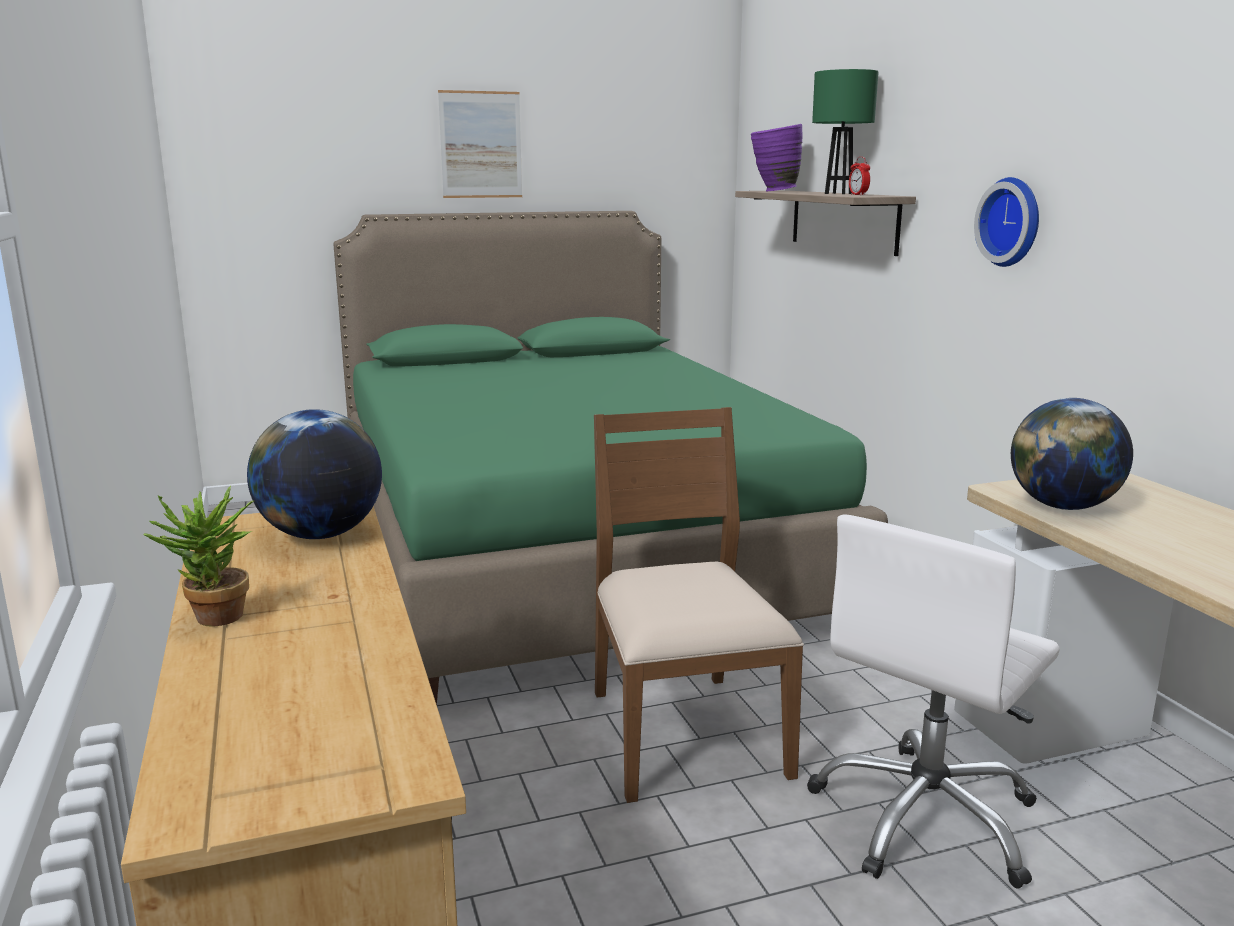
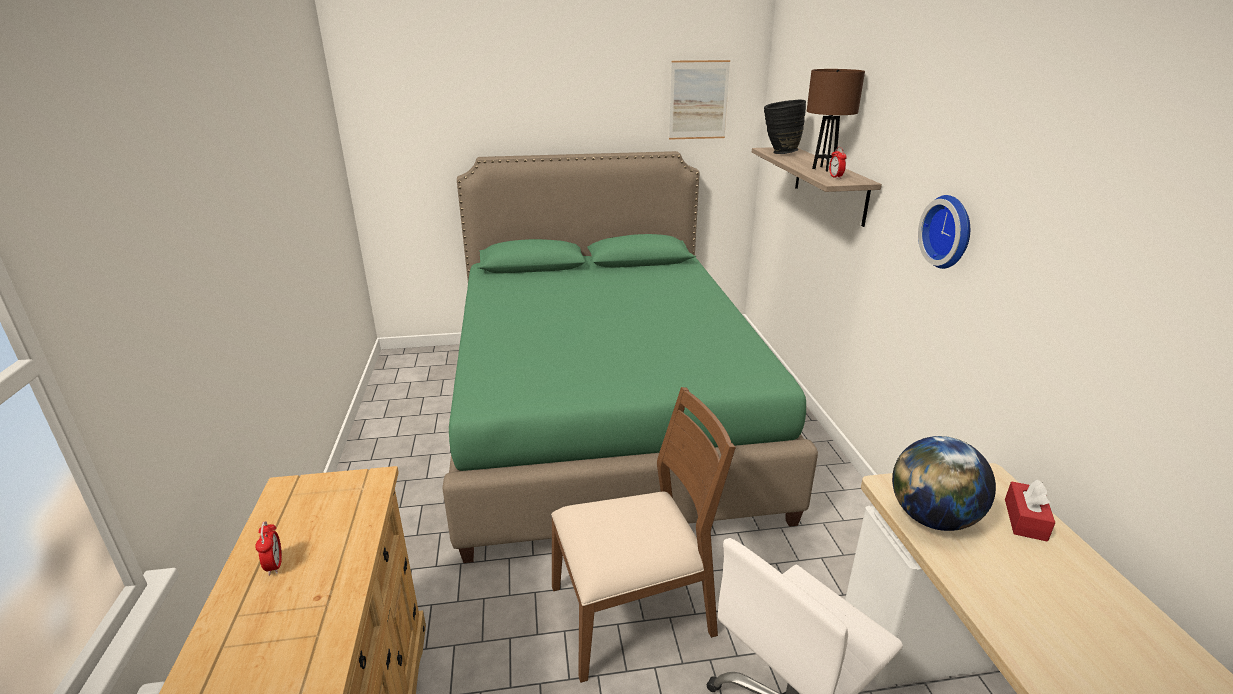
camera: 10 degrees right, 10 degrees up
(213, 621) = (224, 621): potted plant -> none
(253, 578) = (274, 565): none -> alarm clock
(321, 535) = (344, 510): globe -> none
(481, 145) = (564, 103): picture -> picture (698, 100)
(683, 732) = (633, 612): brown chair -> brown chair turned 75 degrees clockwise
(773, 191) = (779, 153): purple vase -> black vase
(838, 193) = (823, 168): green table lamp -> brown table lamp
(1165, 501) = (1025, 519): none -> red tissue box

